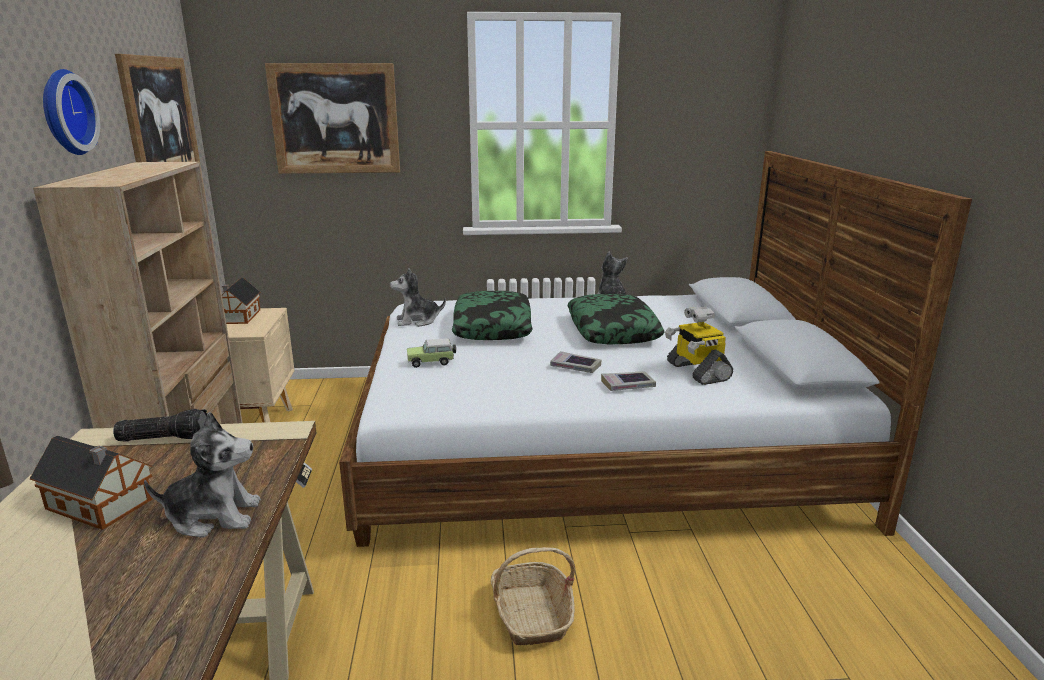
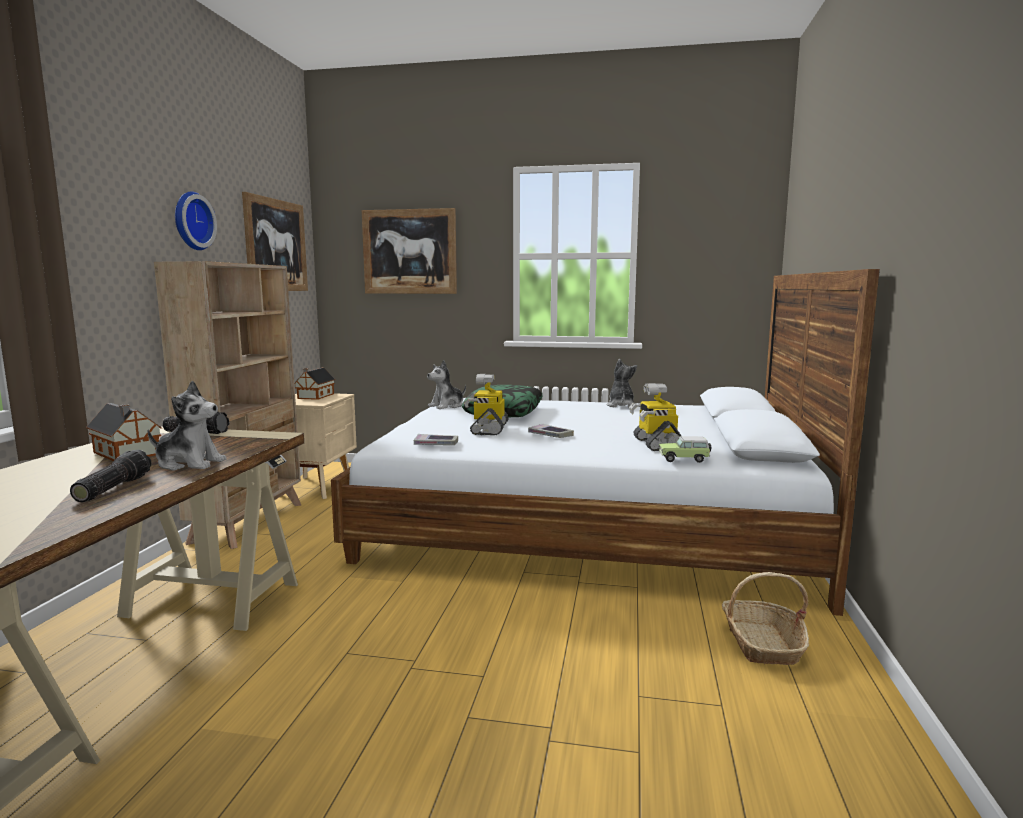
camera: 15 degrees right, 10 degrees down
(146, 598) = (112, 488): none -> flashlight
(417, 321) = (447, 406): plush toy -> plush toy turned 45 degrees counterclockwise
(432, 362) = (435, 425): toy car -> toy car (685, 459)
(498, 363) = (488, 429): none -> toy robot
(532, 614) = (457, 621): basket -> basket (762, 643)
(613, 330) = (605, 419): pillow -> none
(628, 385) = (584, 447): book -> book (436, 444)

